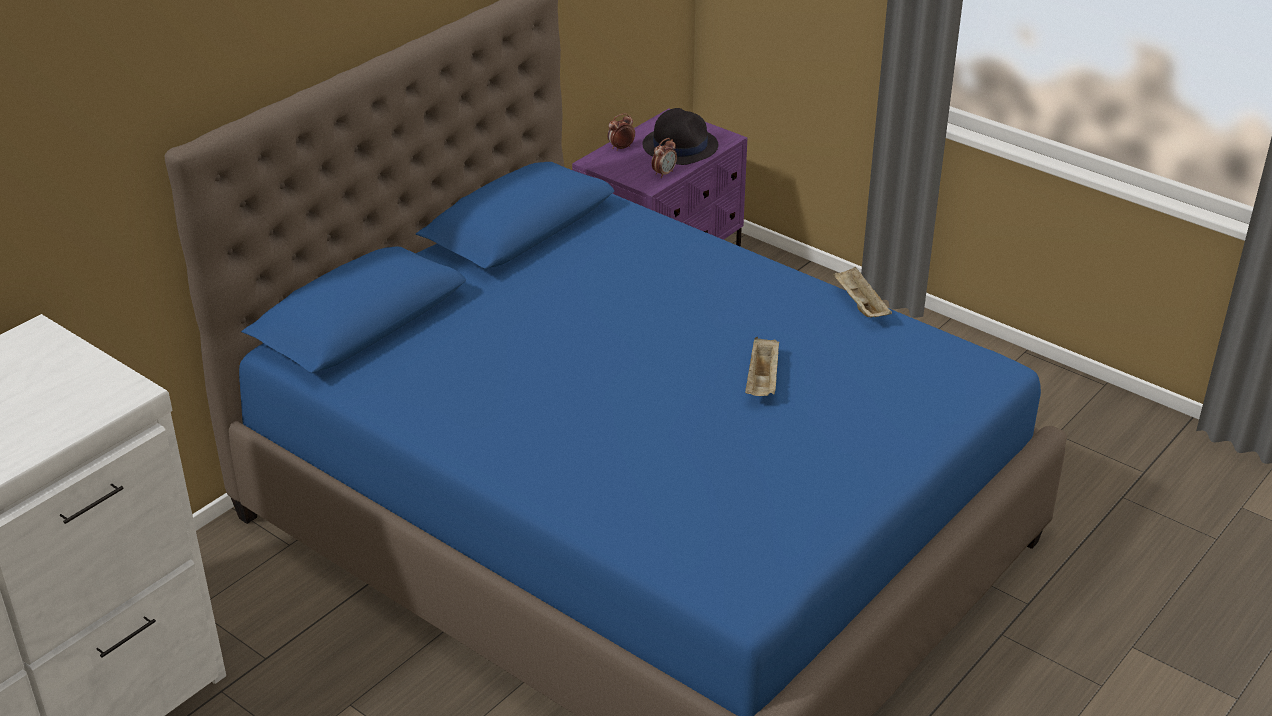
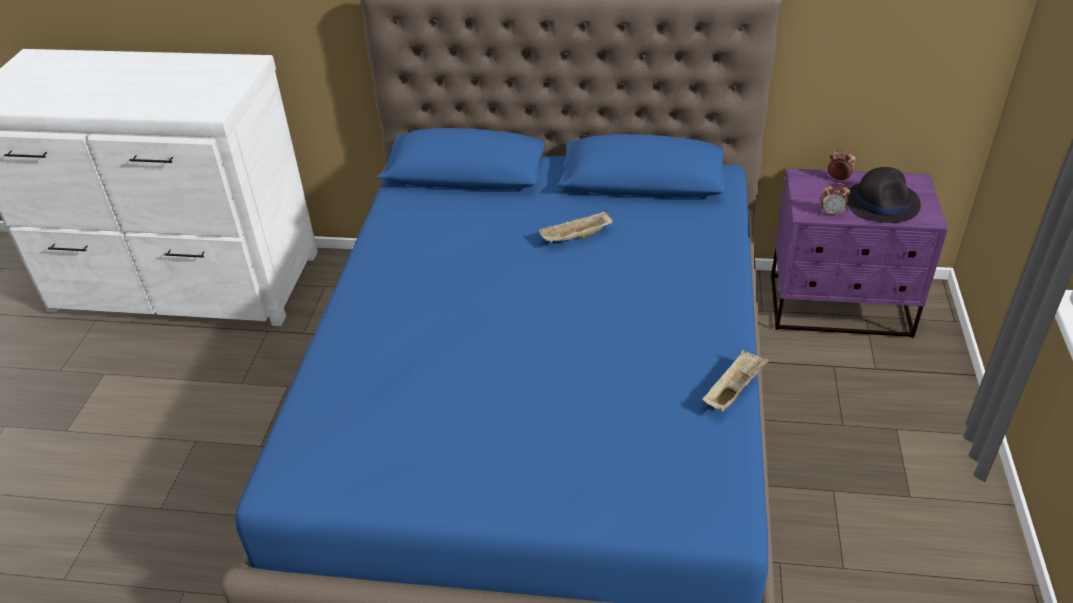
camera: 60 degrees right, 5 degrees up
(762, 381) = (566, 379): beige tray -> beige tray (576, 238)

